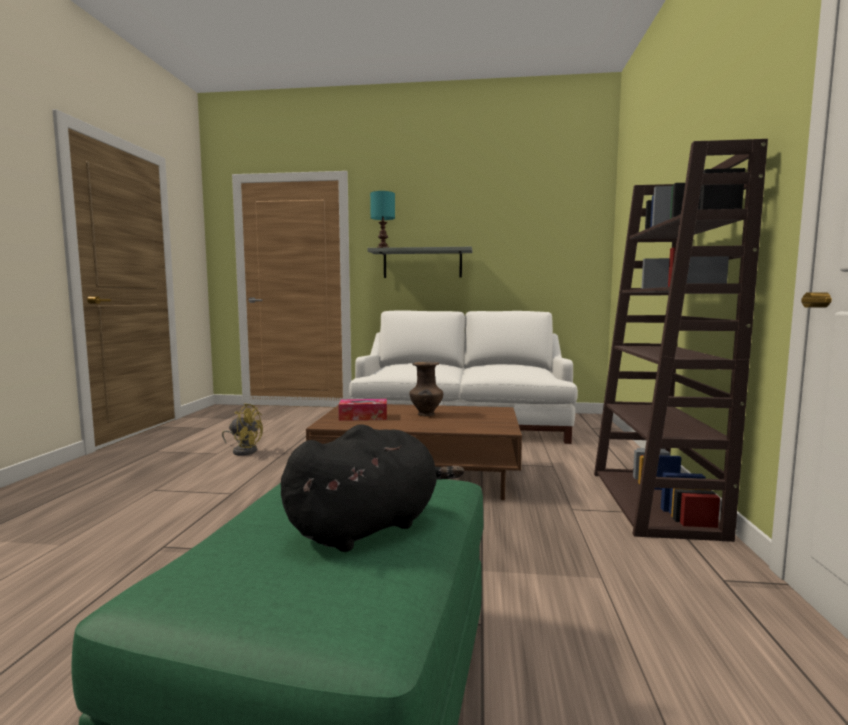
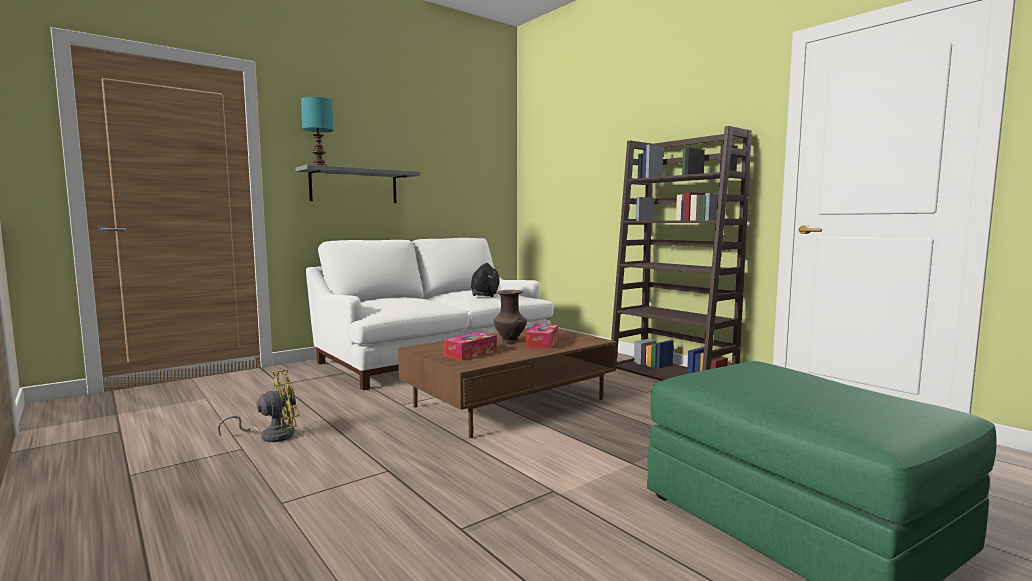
camera: 45 degrees left, 0 degrees up
(369, 526) = (821, 386): black plush toy -> black plush toy (485, 295)
(444, 421) = (542, 343): none -> tissue box

